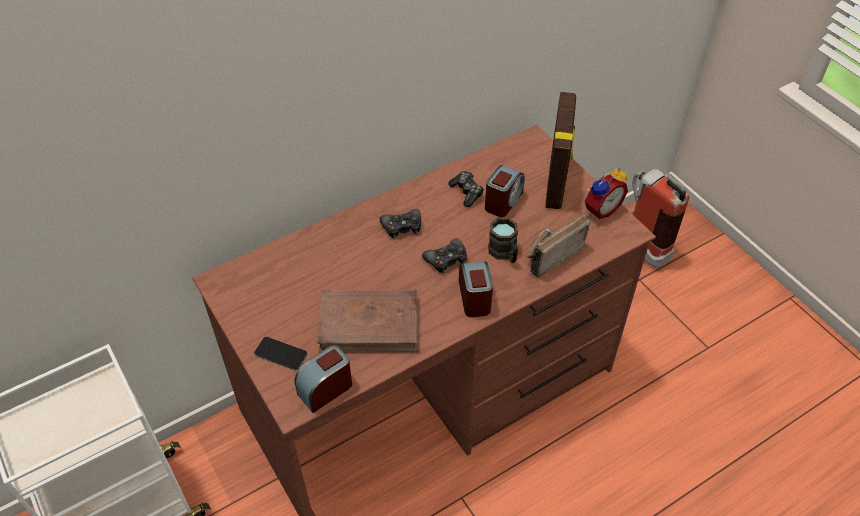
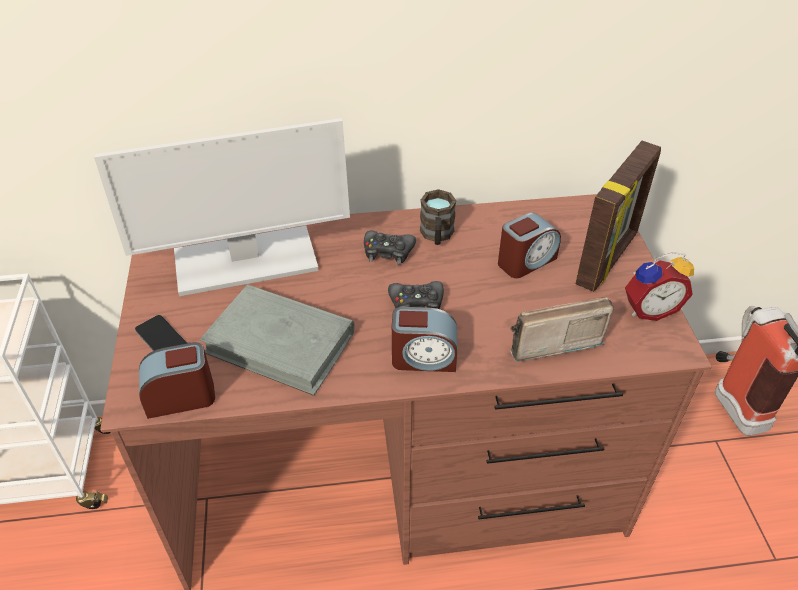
camera: 25 degrees right, 5 degrees down
(299, 272) = (244, 262): none -> monitor
(370, 324) = (281, 343): brown book -> grey book
(467, 192) = (487, 238): game controller -> none
(475, 298) = (424, 358): alarm clock -> alarm clock turned 75 degrees clockwise
(504, 253) = (492, 320): brown mug -> brown mug (437, 235)

